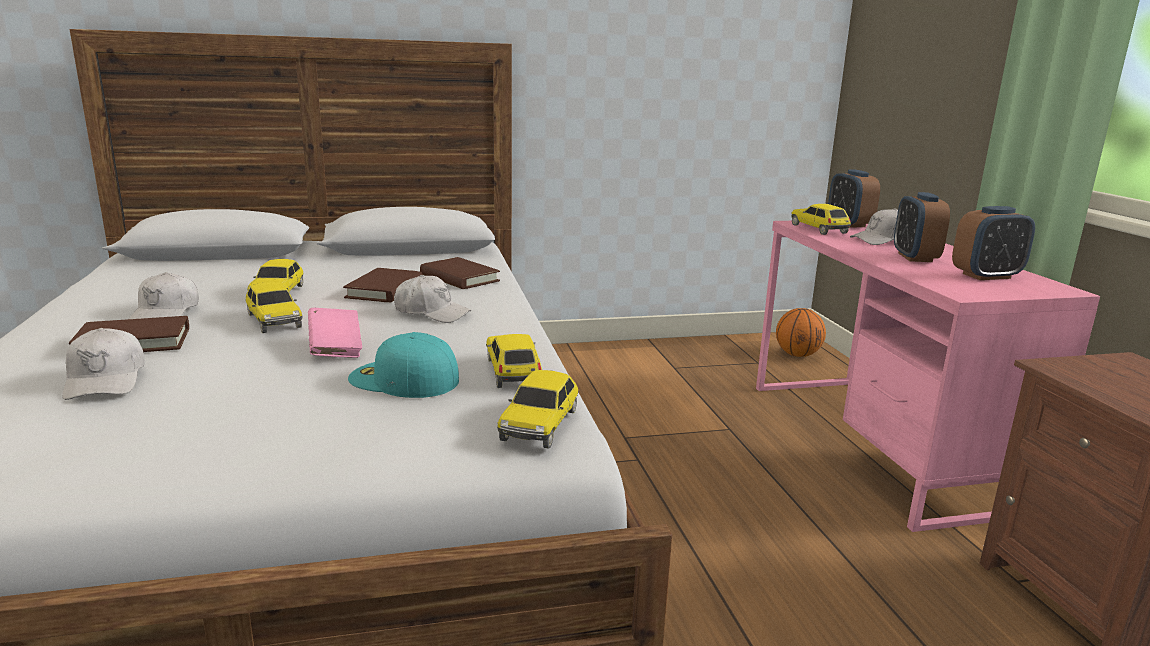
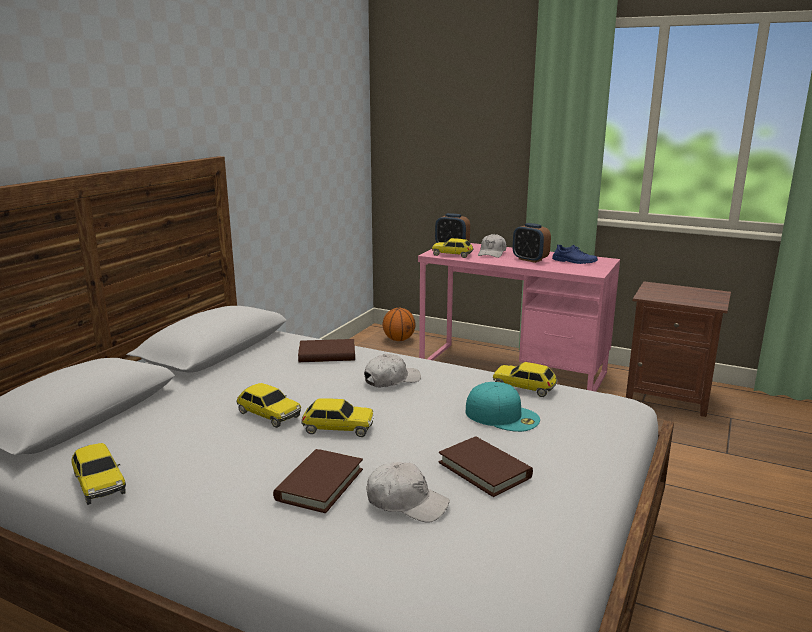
camera: 50 degrees left, 0 degrees up
(166, 313) = (255, 463): white cap -> none
(336, 349) = (423, 422): pink book -> none
(385, 290) = (317, 381): brown book -> brown book (484, 470)
(402, 379) = (503, 415): turquoise cap -> turquoise cap turned 120 degrees counterclockwise
(540, 424) = (601, 401): toy car -> toy car (99, 483)
(986, 276) = (574, 261): alarm clock -> blue shoe

